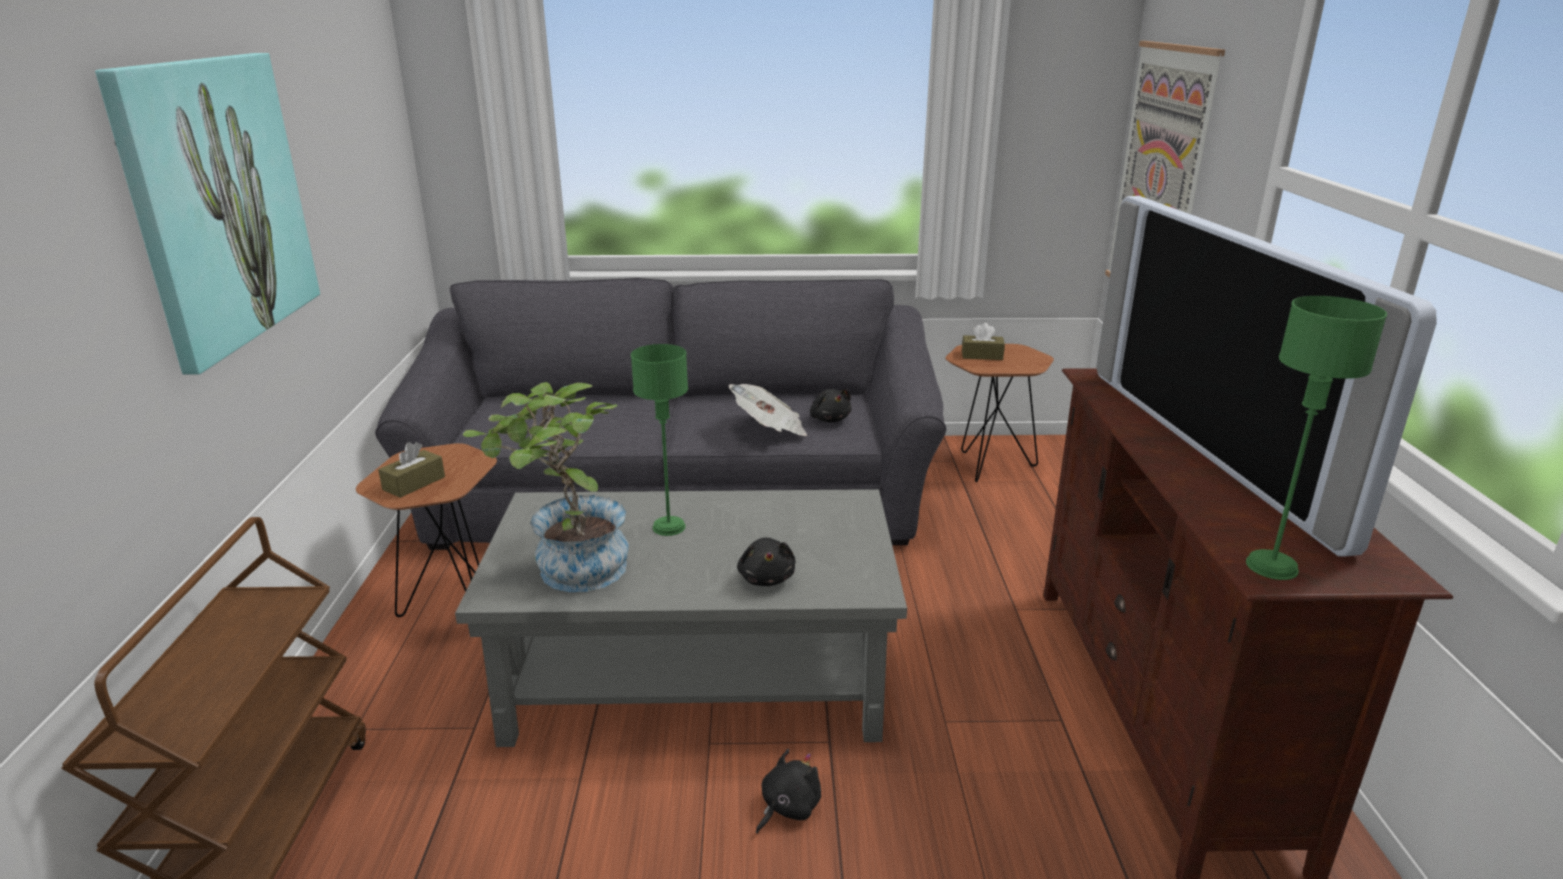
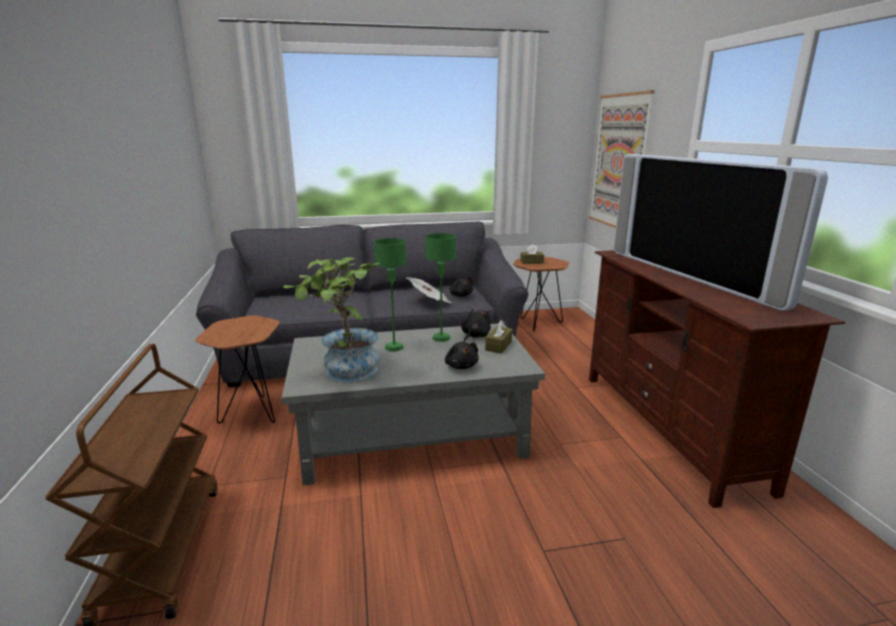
camera: 10 degrees left, 5 degrees down
(218, 203) = (114, 157): picture -> none
(414, 483) = (232, 335): brown tissue box -> brown tissue box (498, 346)
(788, 807) = (489, 496): black plush toy -> black plush toy (474, 336)
(1272, 566) = (754, 316): green table lamp -> green table lamp (441, 338)

